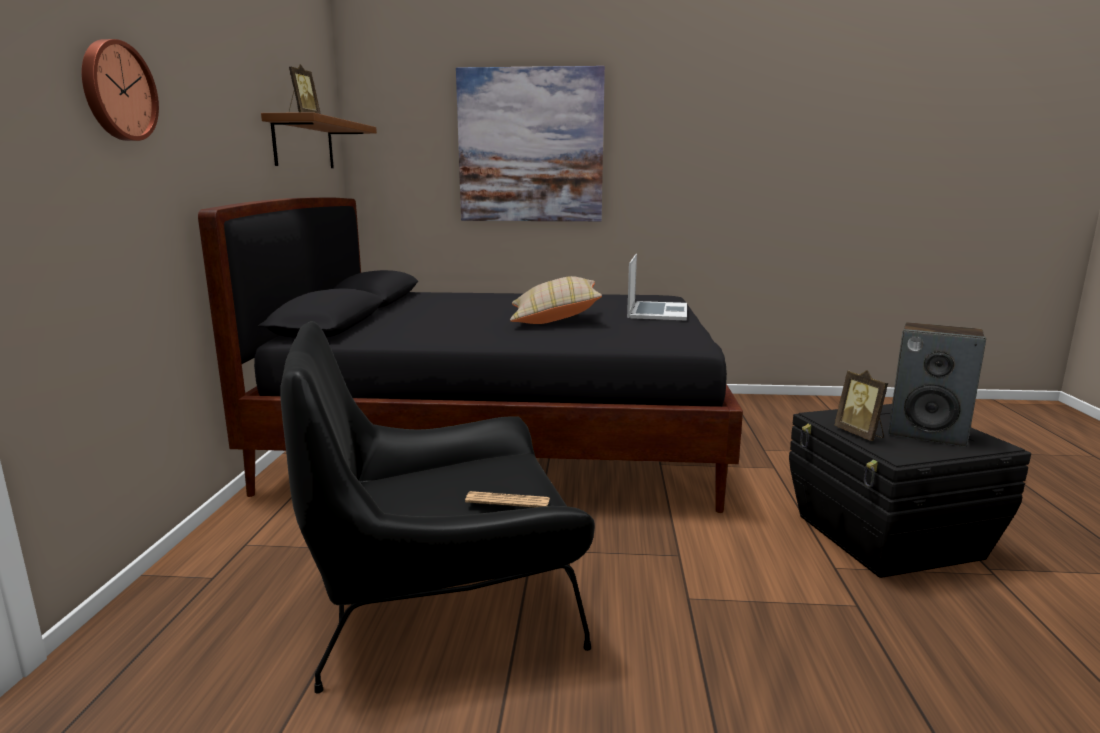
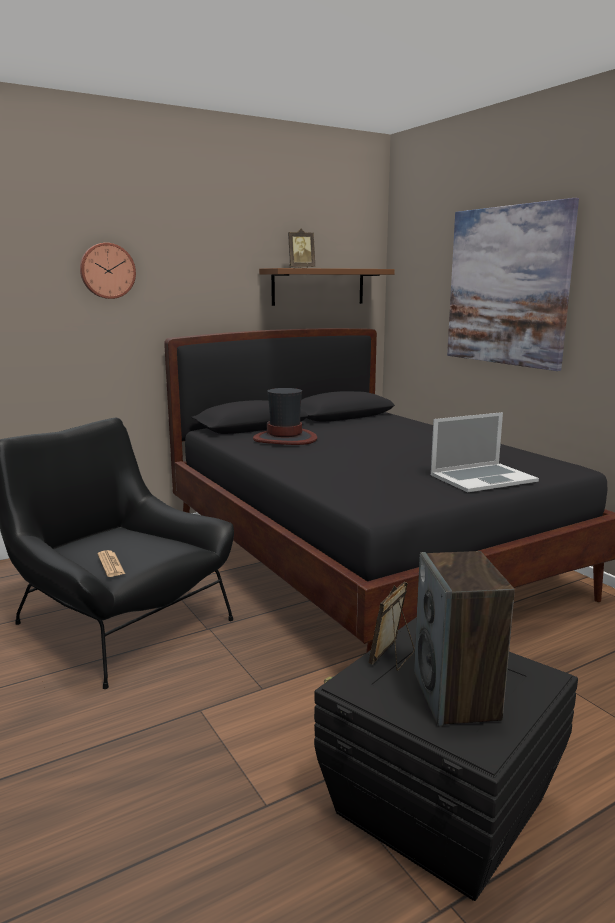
camera: 55 degrees right, 0 degrees up
(414, 325) = (285, 439): none -> hat
(554, 319) = (375, 459): beige pillow -> none

